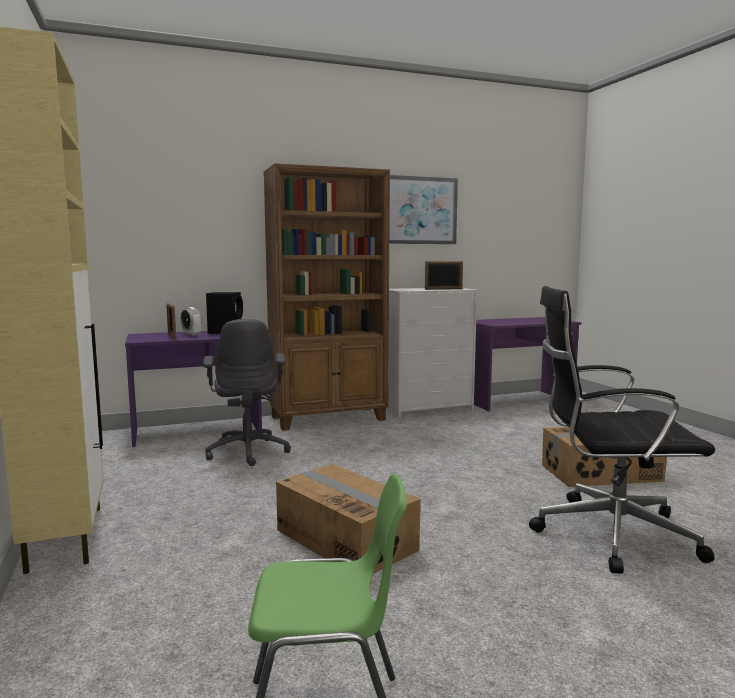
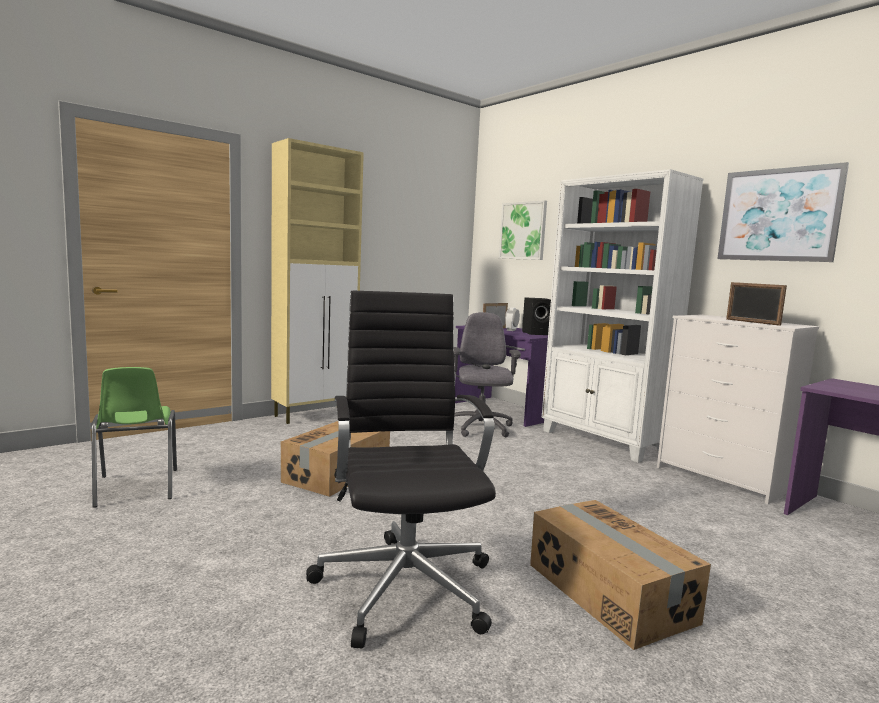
camera: 70 degrees right, 0 degrees up
(159, 212) = (523, 231): none -> picture
(248, 451) = (480, 428): grey office chair -> grey office chair turned 120 degrees clockwise
(329, 418) = (603, 441): brown bookcase -> white bookcase

